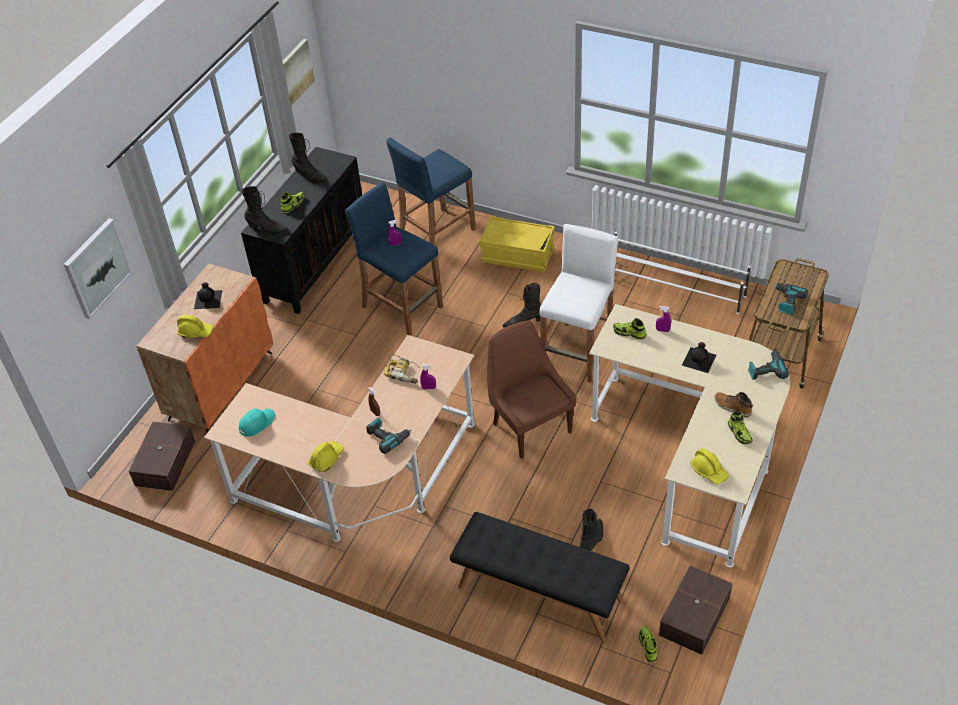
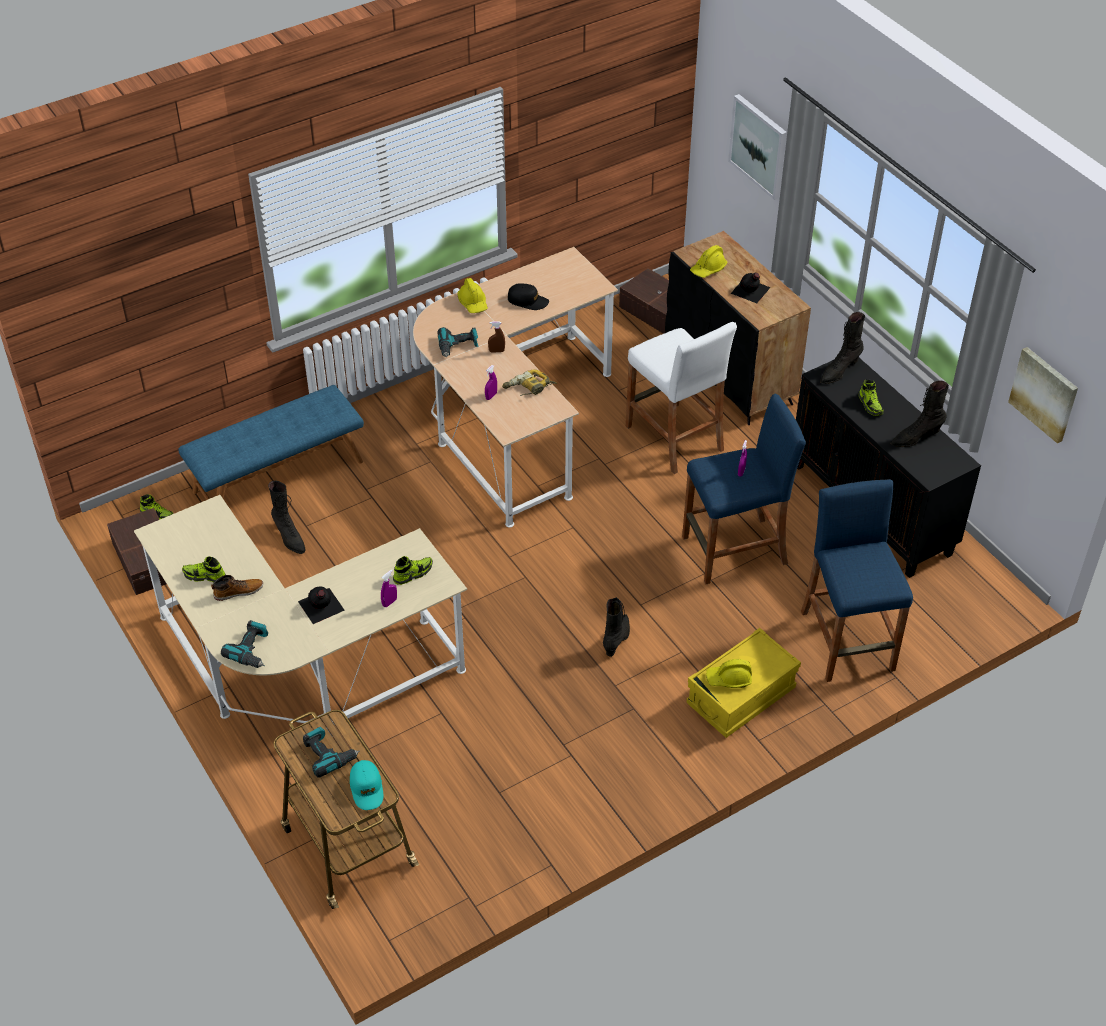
camera: 120 degrees right, 0 degrees up
(221, 385) = (730, 375): orange cabinet -> black cabinet
(257, 423) = (558, 279): turquoise cap -> turquoise cap (367, 788)
(299, 427) = (528, 301): none -> black cap
(530, 426) = (464, 566): brown chair -> none
(539, 593) = (278, 476): black bench -> blue bench
(578, 352) = (529, 661): white stool -> white stool (674, 438)
(675, 287) = (549, 818): white shoe rack -> none
(709, 471) = (192, 527): yellow hard hat -> yellow hard hat (729, 679)

